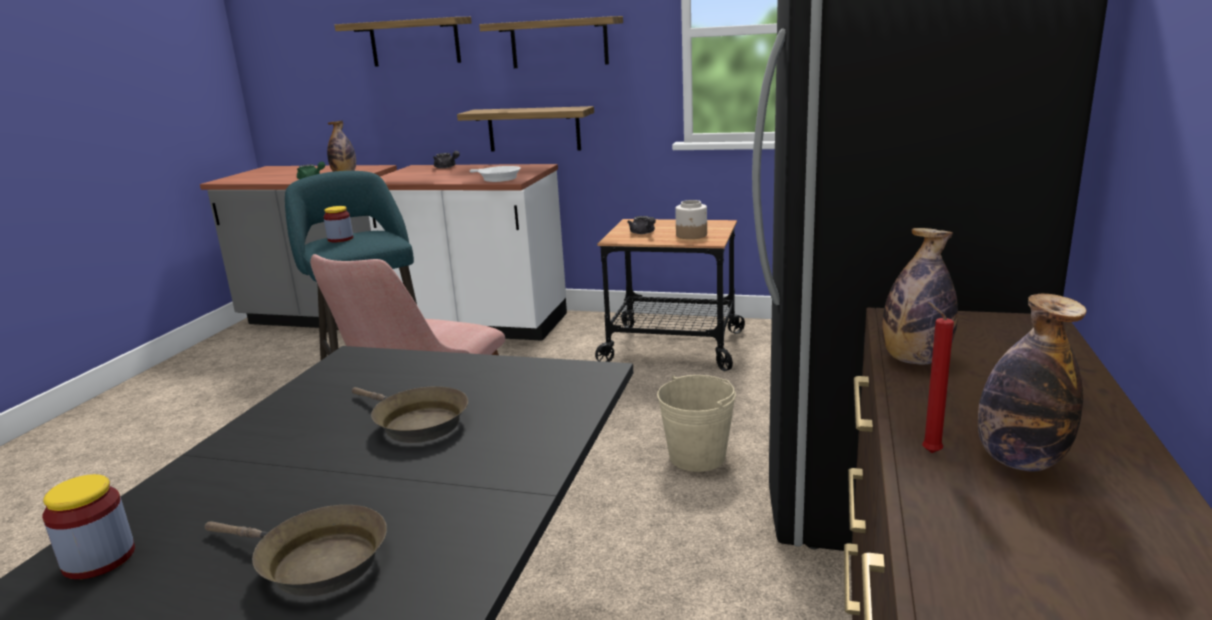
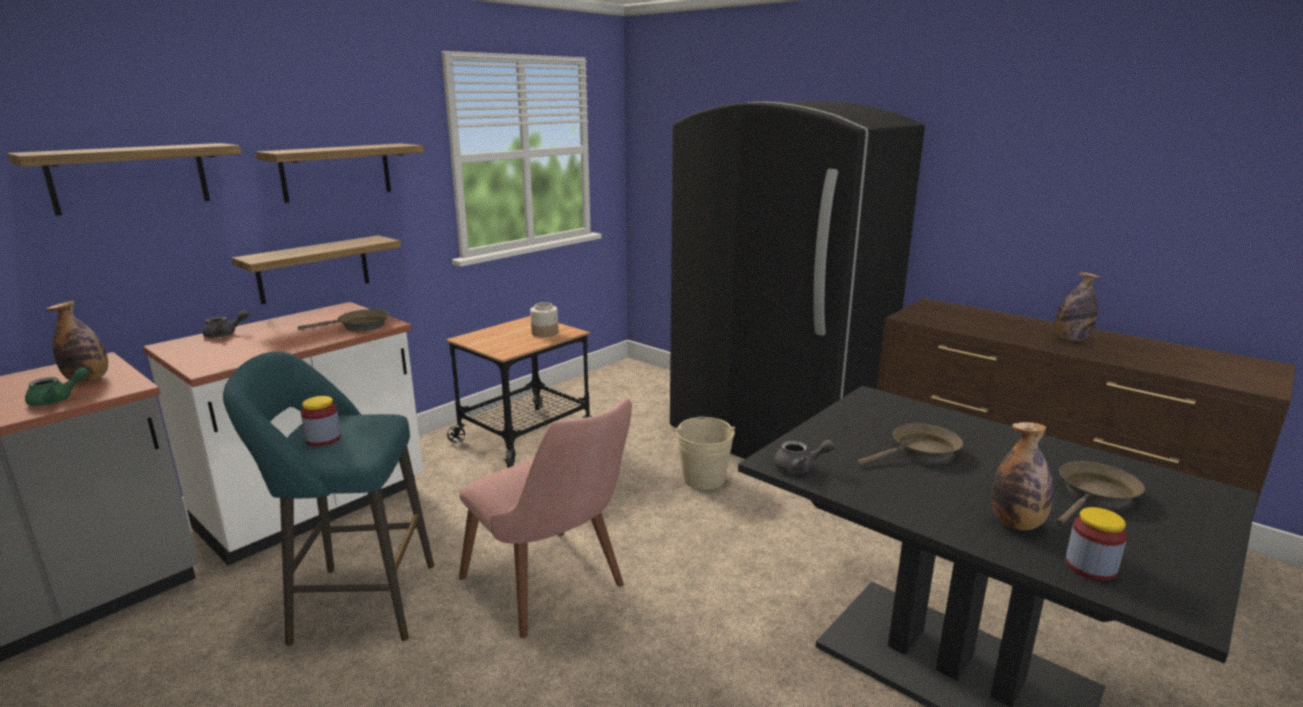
camera: 65 degrees left, 0 degrees up
(497, 178) = (359, 326): white frying pan -> brown frying pan
(643, 233) = (507, 342): grey teapot -> grey teapot (800, 467)
(915, 360) = (964, 327): bottle -> bottle (1016, 524)
(928, 452) = (1060, 347): red candle -> none

